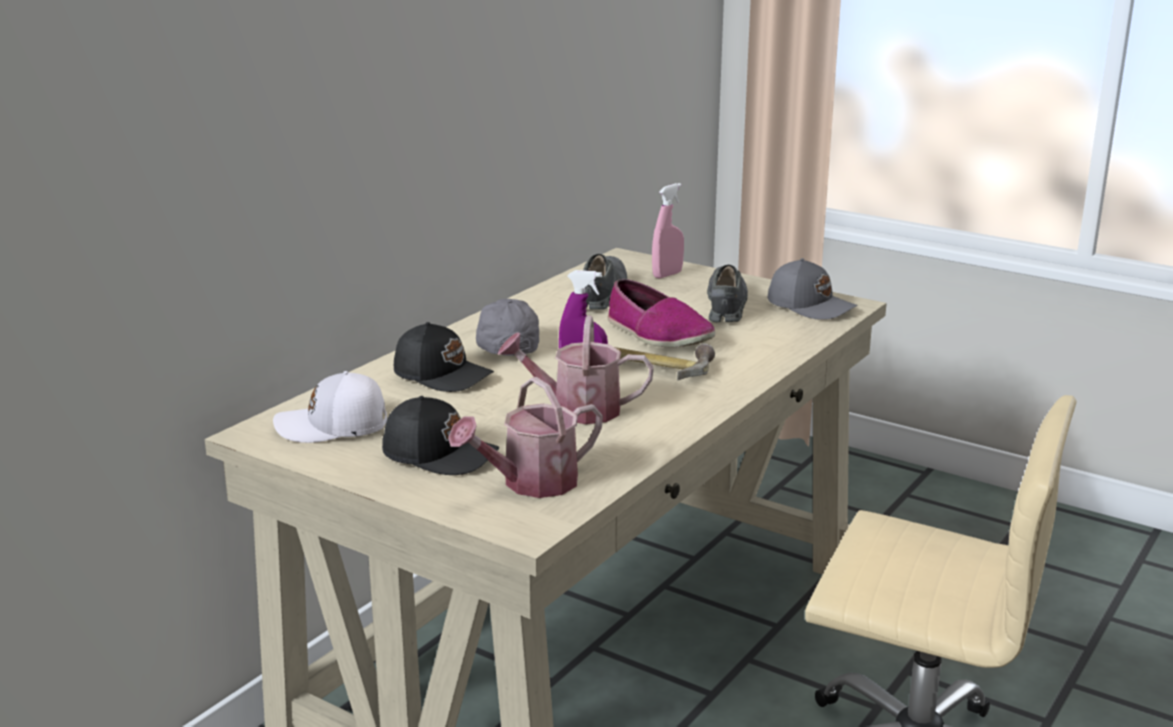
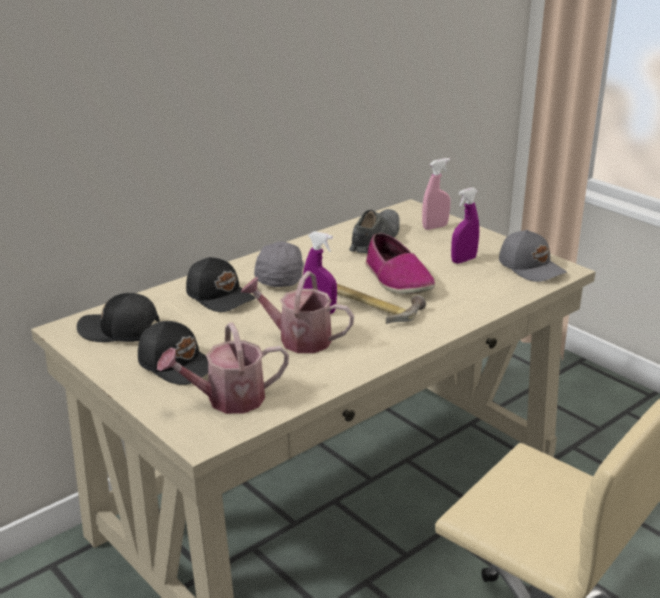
camera: 15 degrees right, 5 degrees up
(333, 427) = (120, 331): white cap -> black cap
(725, 306) = (463, 260): grey shoe -> purple spray bottle

